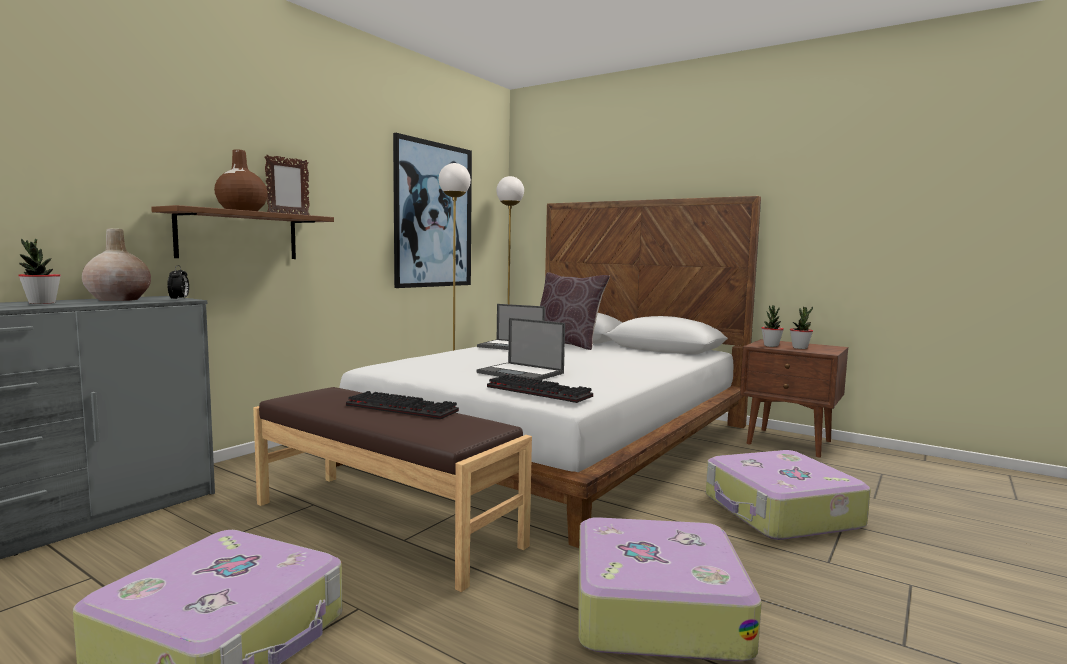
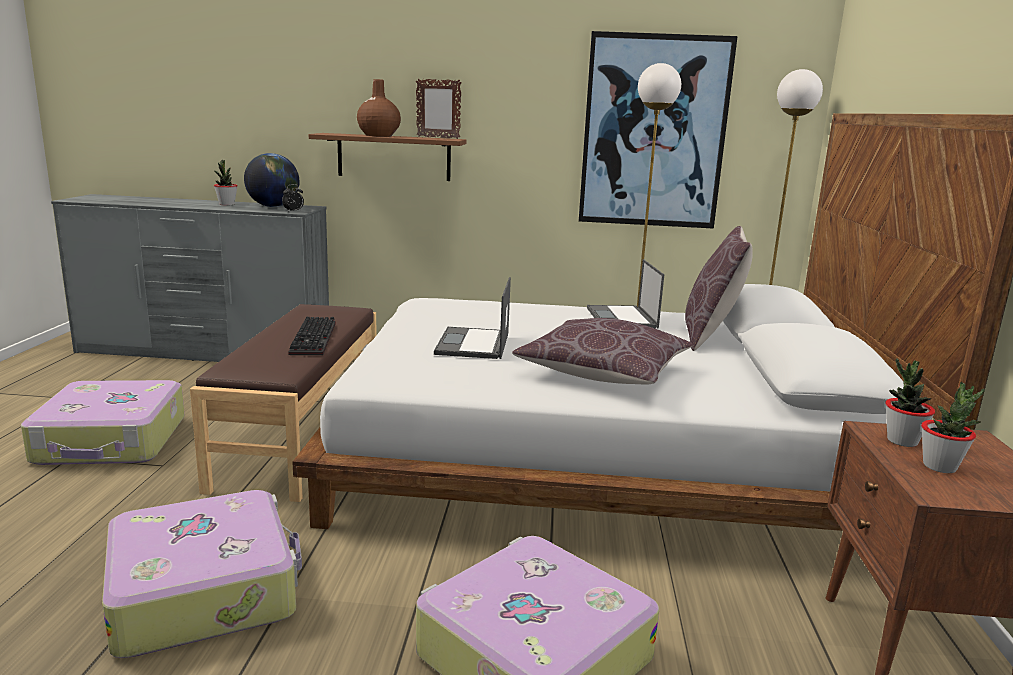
camera: 60 degrees right, 10 degrees up
(118, 299) = (273, 206): beige vase -> globe
(541, 392) = (387, 363): keyboard -> none
(613, 364) = (603, 372): none -> brown pillow

